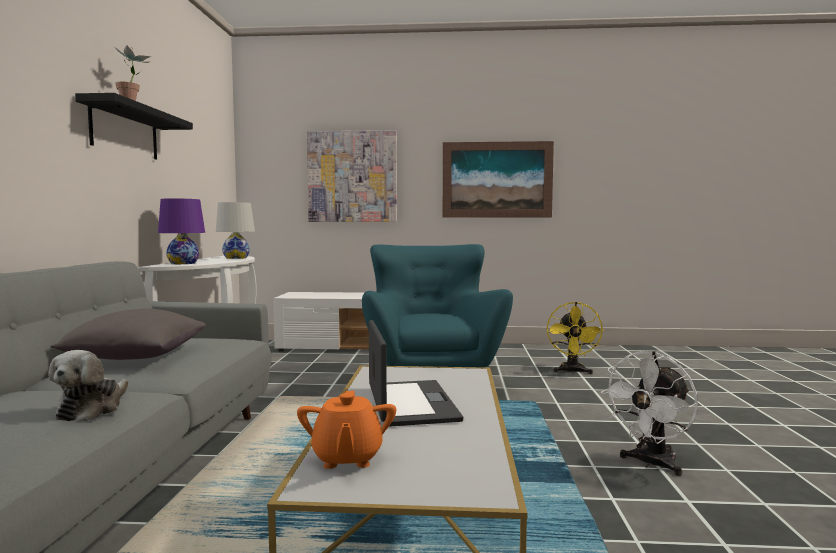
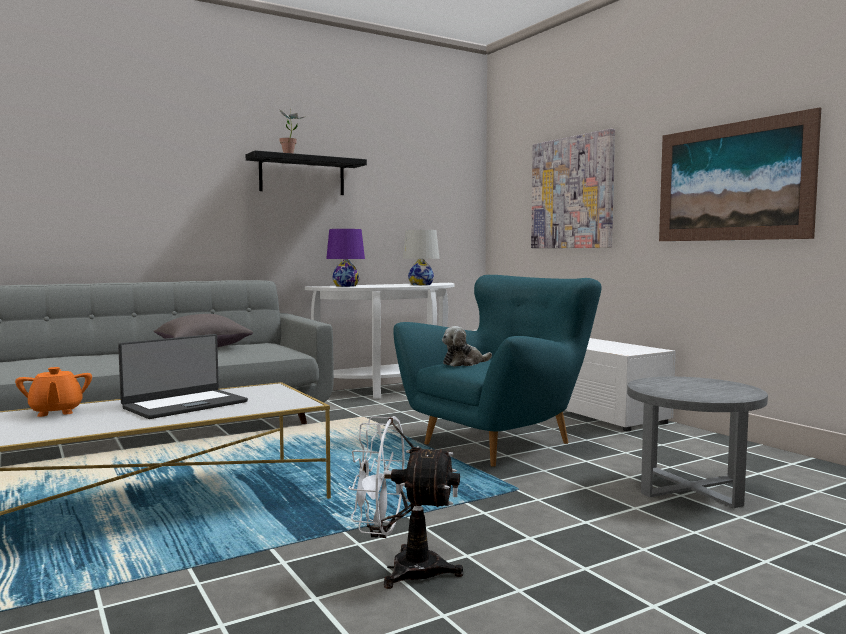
camera: 55 degrees right, 0 degrees up
(92, 409) = (89, 364): plush toy -> plush toy (464, 363)
(347, 458) = (56, 412): orange teapot -> orange teapot turned 75 degrees counterclockwise
(572, 372) = (691, 487): yellow fan -> grey side table

